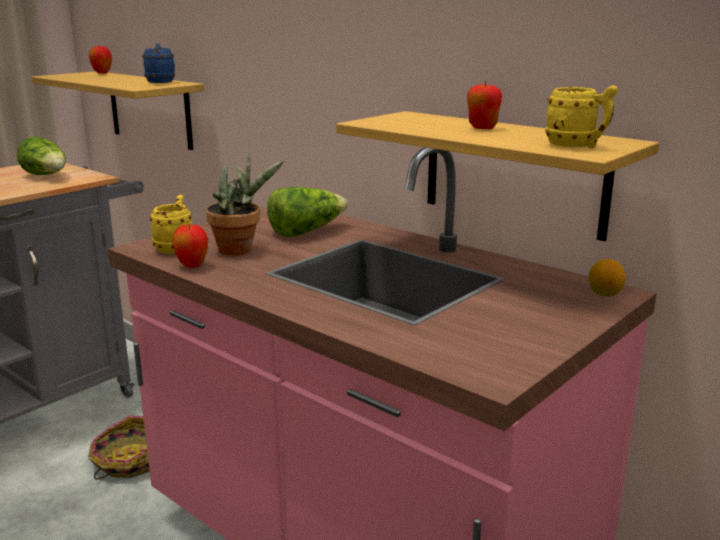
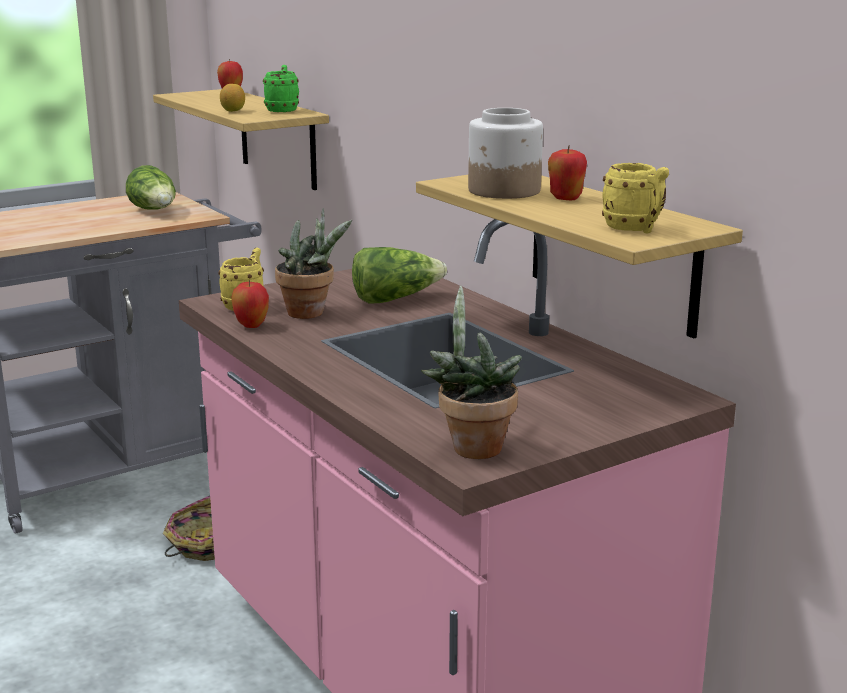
camera: 15 degrees right, 0 degrees up
(160, 82) = (283, 110): blue mug -> green mug
(423, 126) = (504, 191): none -> jar
(478, 358) = (472, 446): none -> potted plant
(604, 294) = (671, 398): lemon -> lemon (233, 111)

